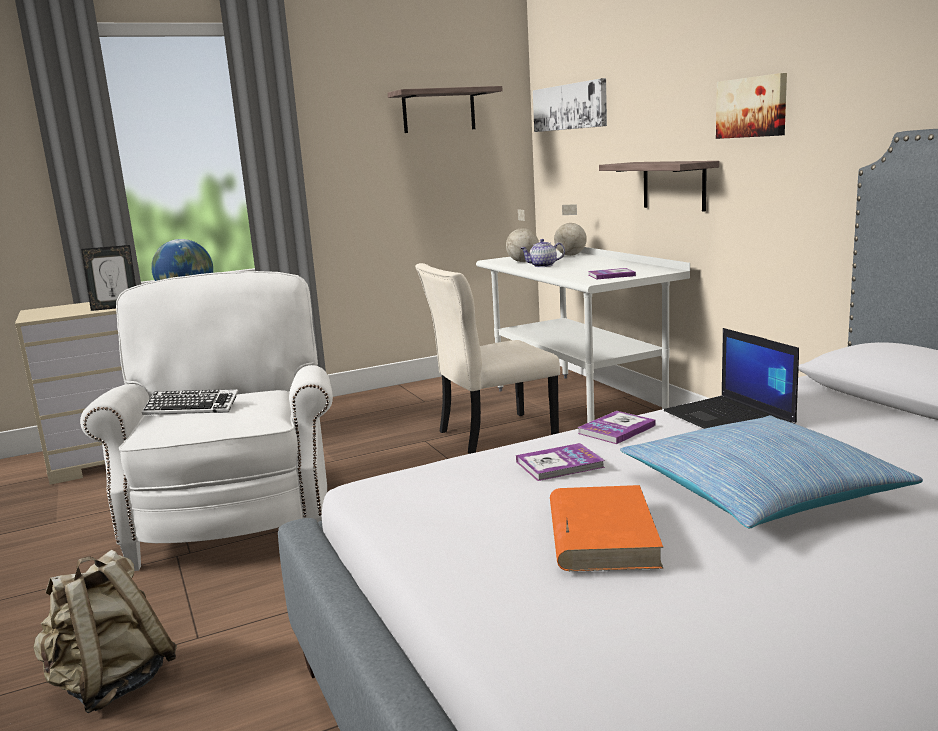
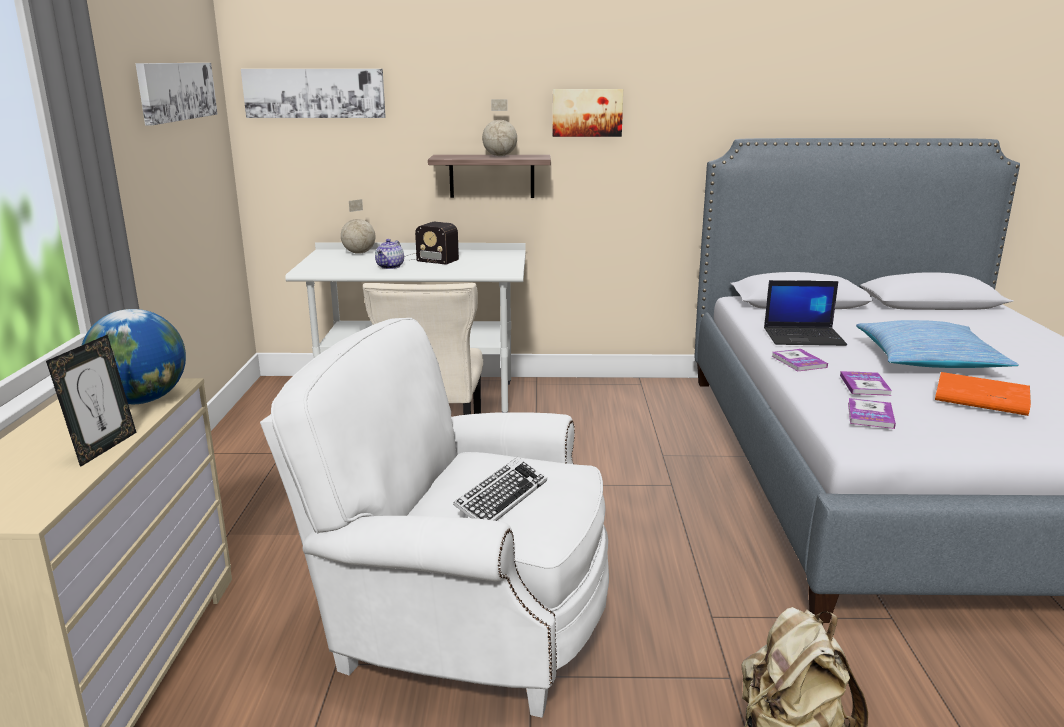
camera: 65 degrees left, 5 degrees up
(439, 111) = (176, 91): shelf -> picture
(523, 261) = (347, 266): globe -> globe (499, 156)
(590, 265) = (428, 258): none -> radio
(611, 275) = (494, 264): book -> book (870, 415)

